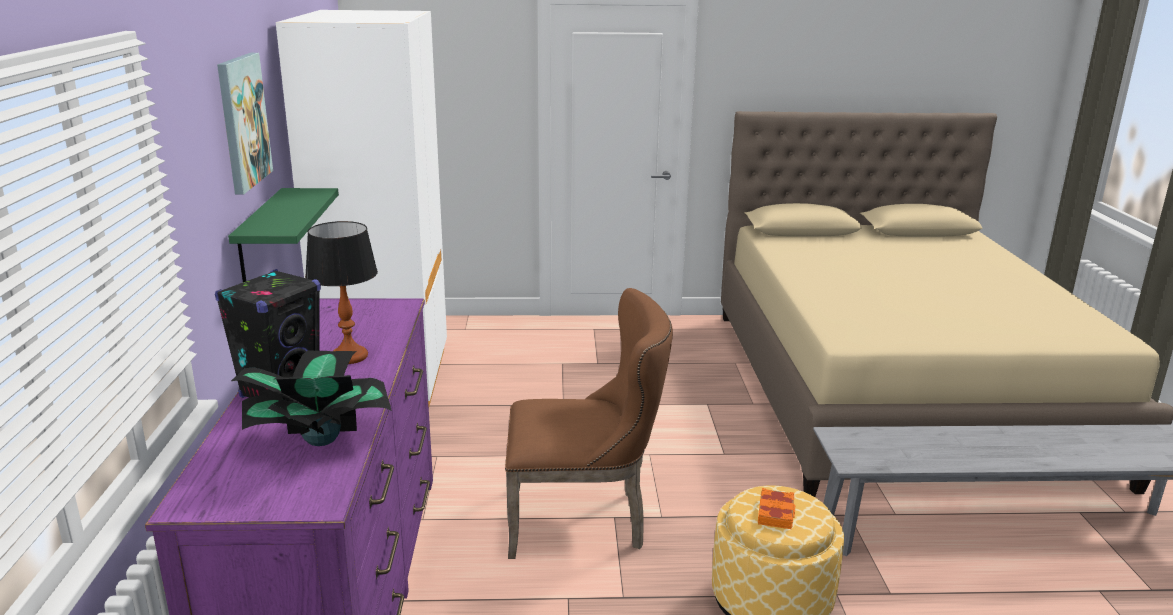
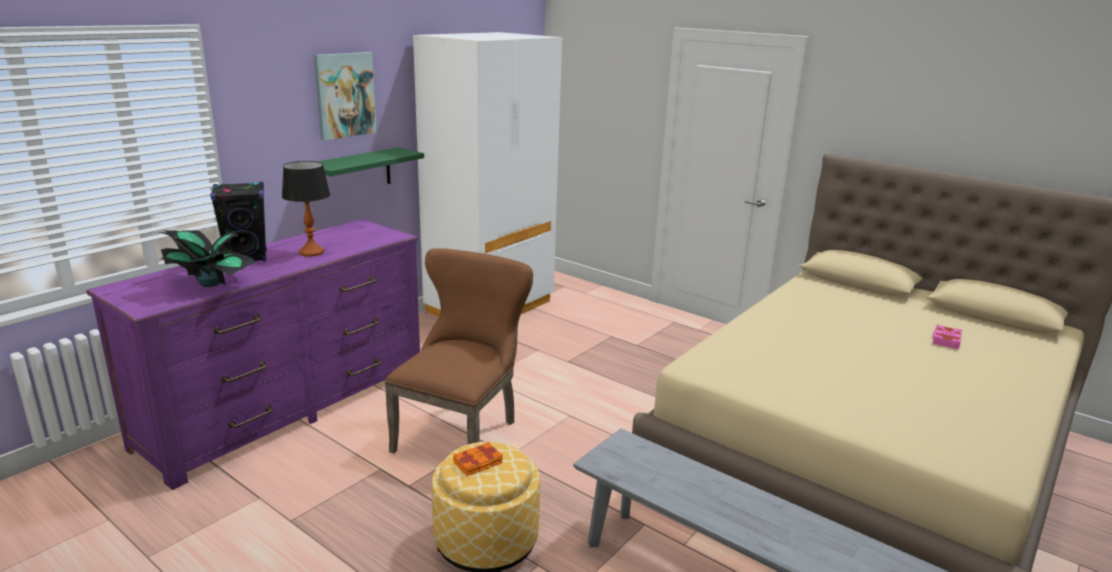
camera: 40 degrees right, 0 degrees up
(585, 520) = (462, 433): brown chair -> brown chair turned 105 degrees counterclockwise
(932, 259) = (945, 340): none -> pink book

